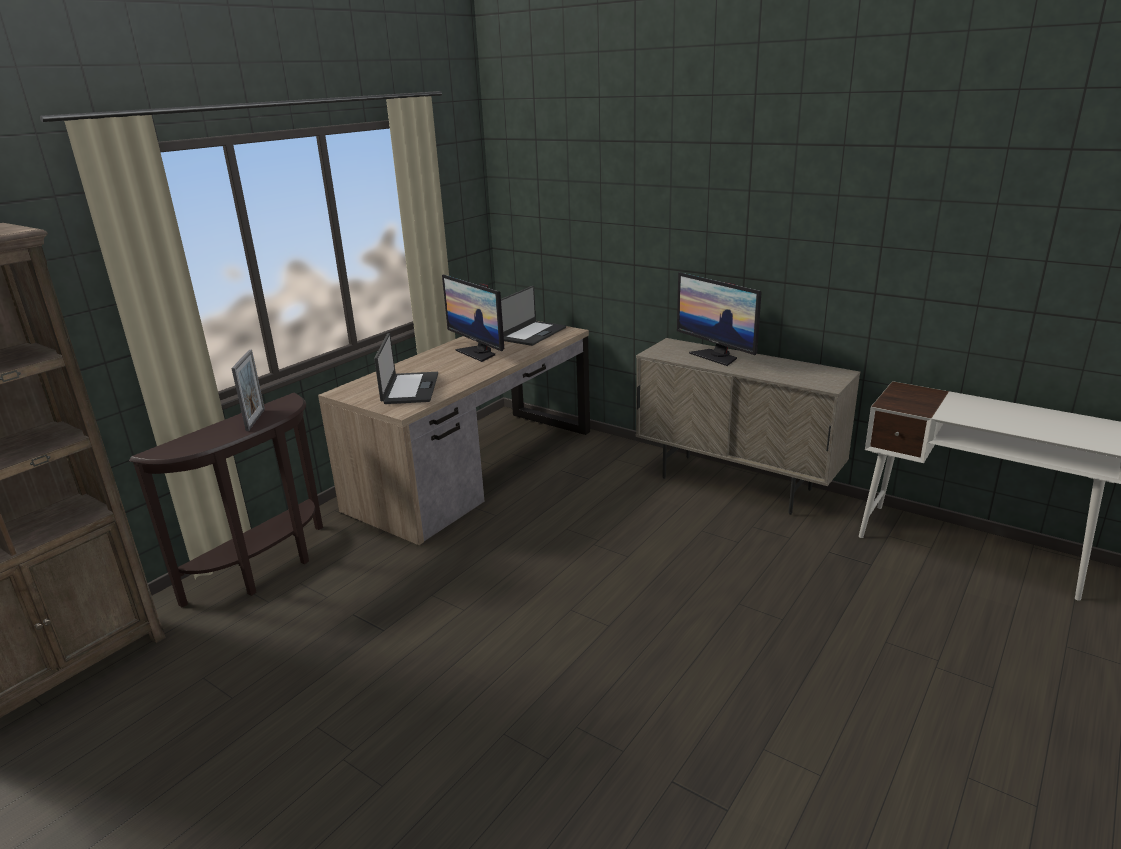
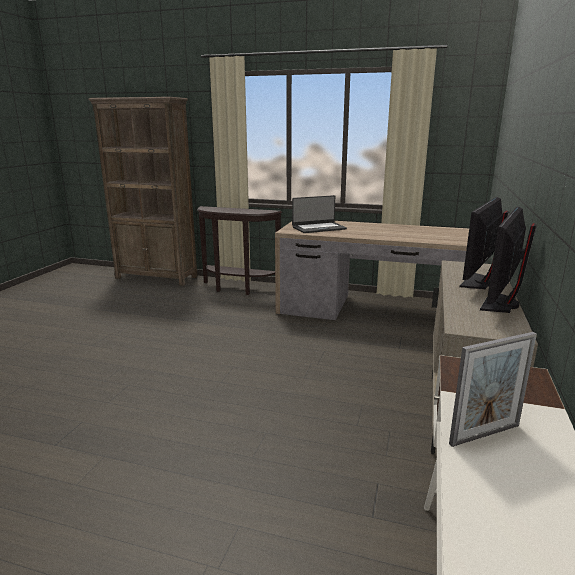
camera: 70 degrees right, 5 degrees down
(255, 420) = (243, 211): picture frame -> picture frame (484, 434)
(478, 353) = (393, 231): monitor -> monitor (501, 304)
(532, 334) = (450, 236): laptop -> none

